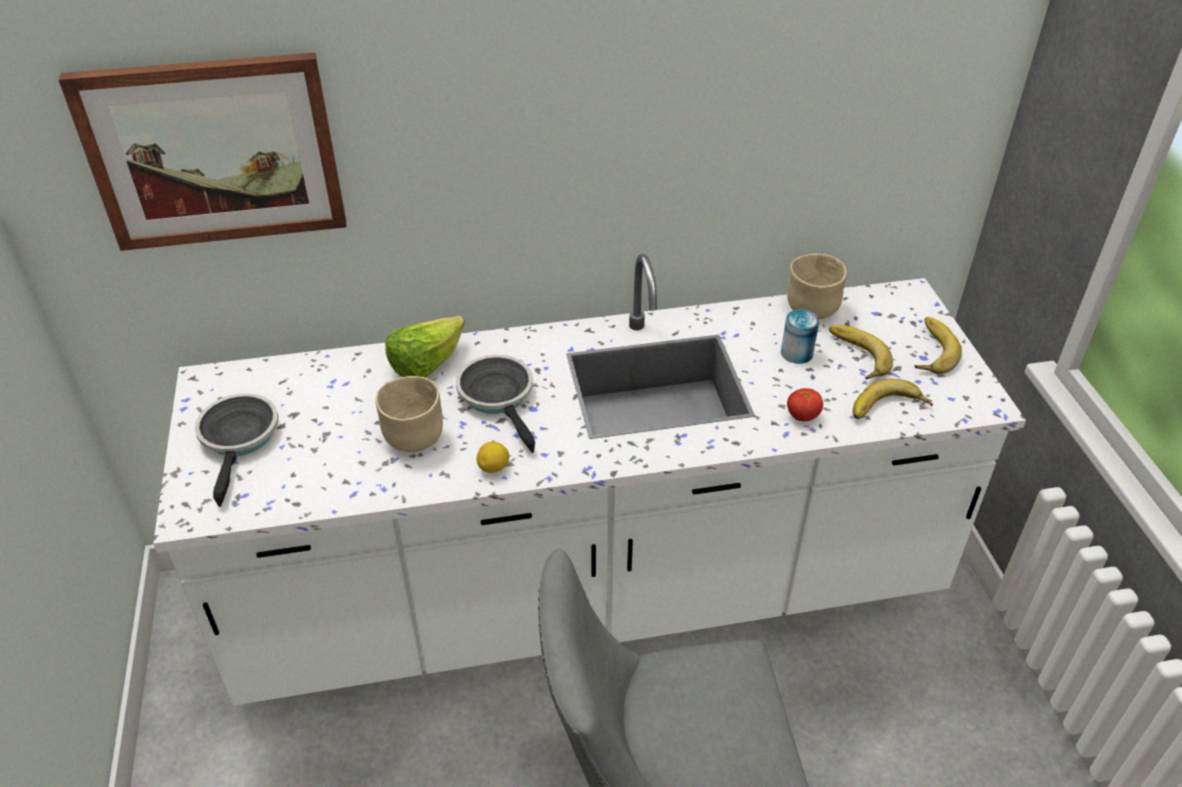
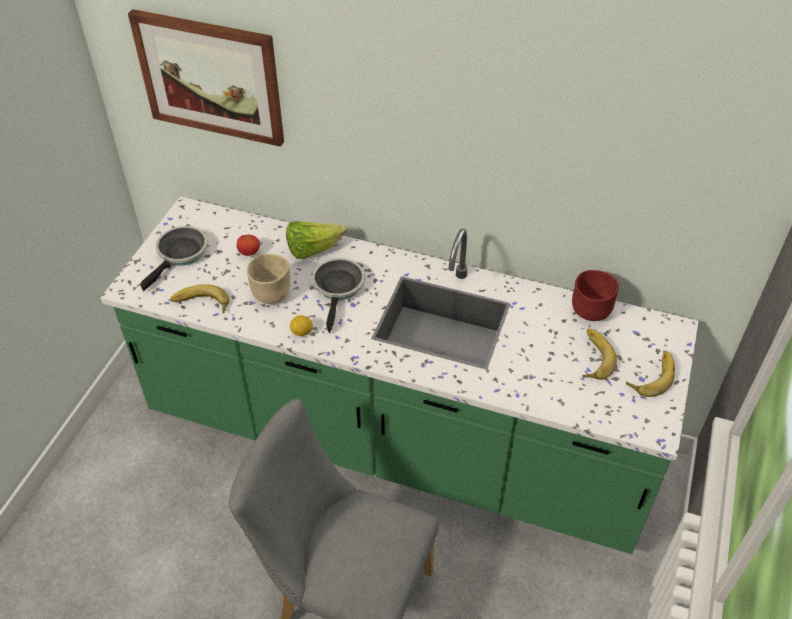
camera: 30 degrees right, 5 degrees up
(591, 592) = (396, 440): white counter -> green counter
(796, 353) = (552, 338): can -> none
(802, 416) = (518, 383): tomato -> tomato (249, 252)
(811, 309) = (590, 311): beige bowl -> red bowl
(888, 409) = (582, 404): banana -> banana (201, 304)

